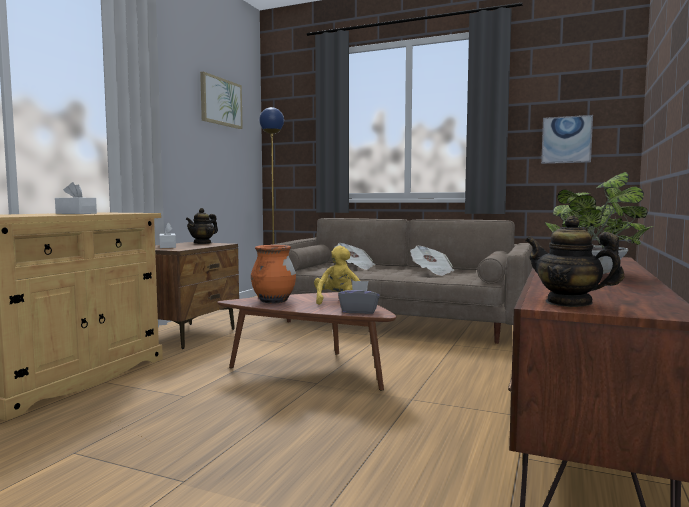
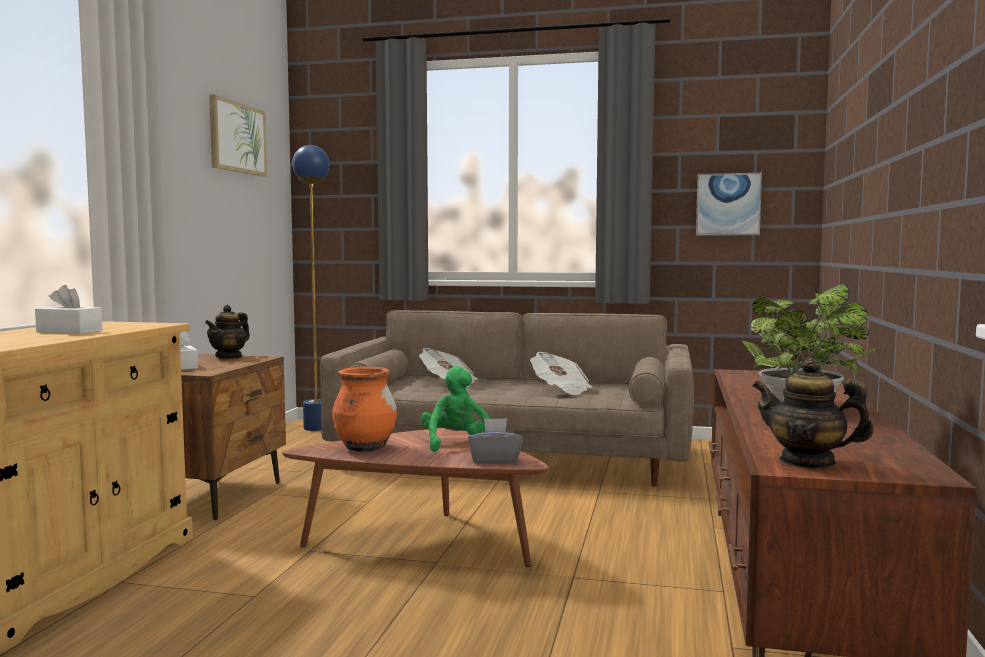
camera: 10 degrees left, 0 degrees up
(337, 301) = (456, 445): yellow plush toy -> green plush toy

